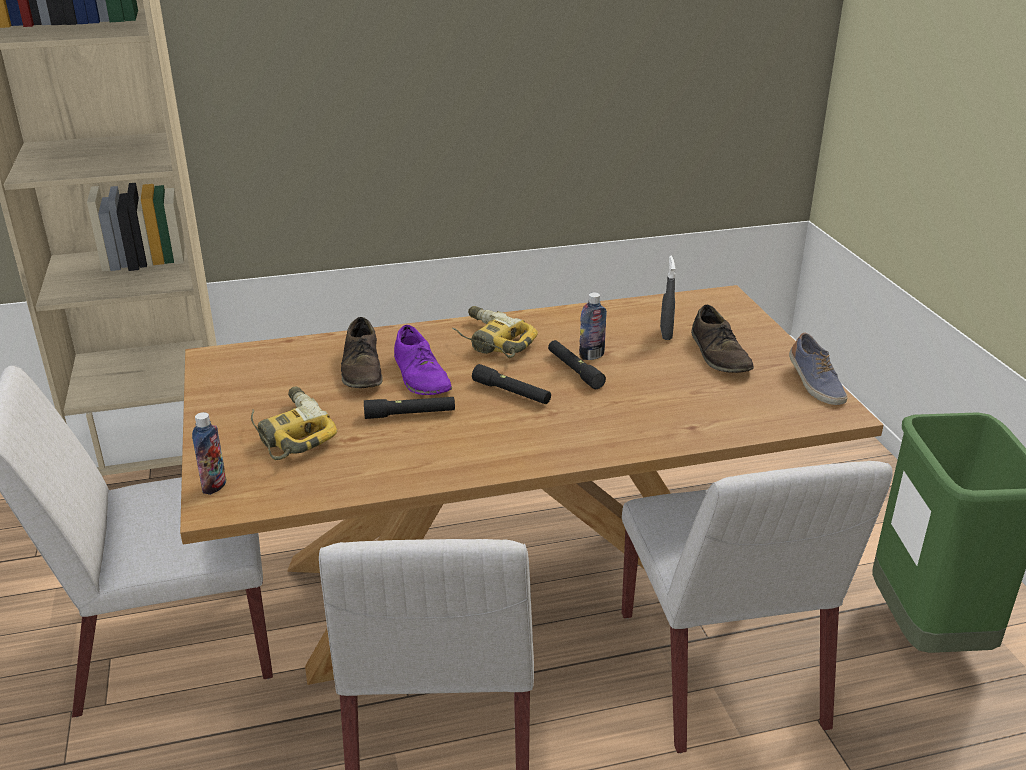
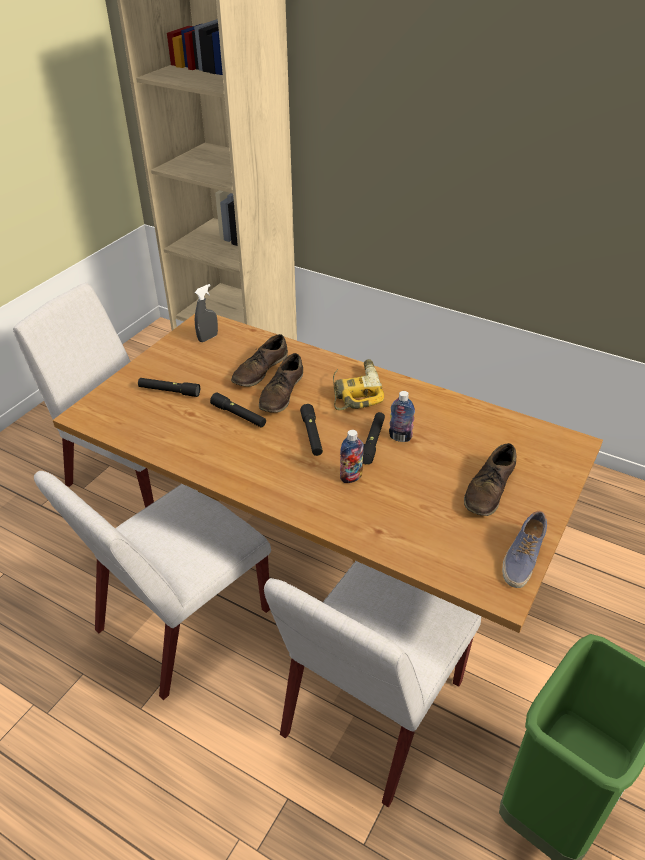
camera: 45 degrees right, 10 degrees up
(214, 485) = (98, 402): bottle -> bottle (351, 477)
(289, 433) = (169, 391): power drill -> black flashlight
(421, 376) = (281, 393): purple shoe -> brown shoe
(666, 334) = (477, 450): grey spray bottle -> grey spray bottle (208, 338)

